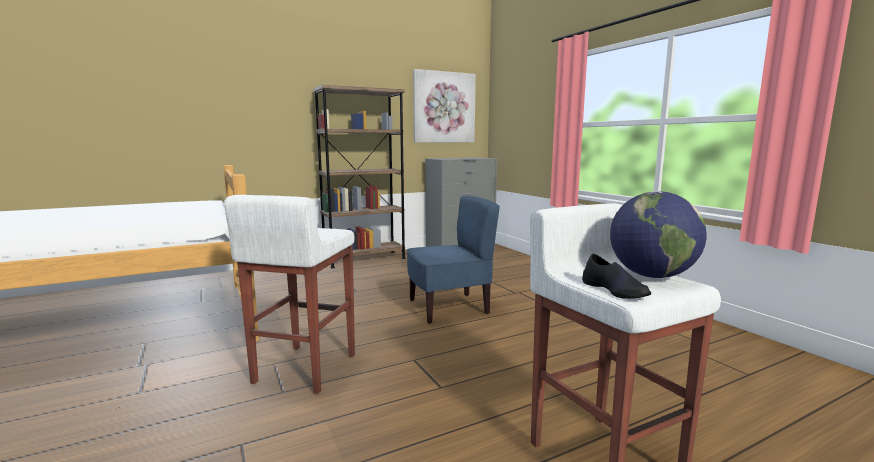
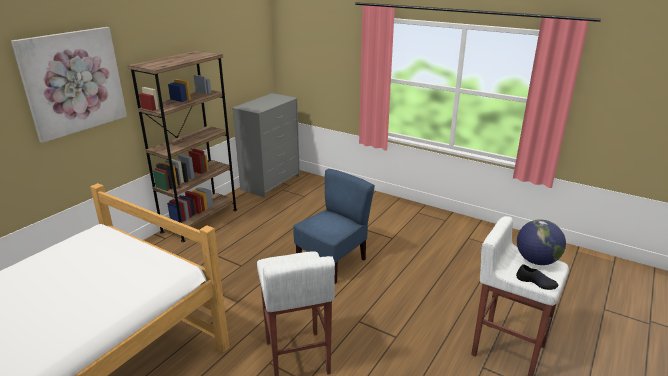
camera: 30 degrees left, 15 degrees up
(444, 107) = (240, 52): picture -> picture (74, 82)

